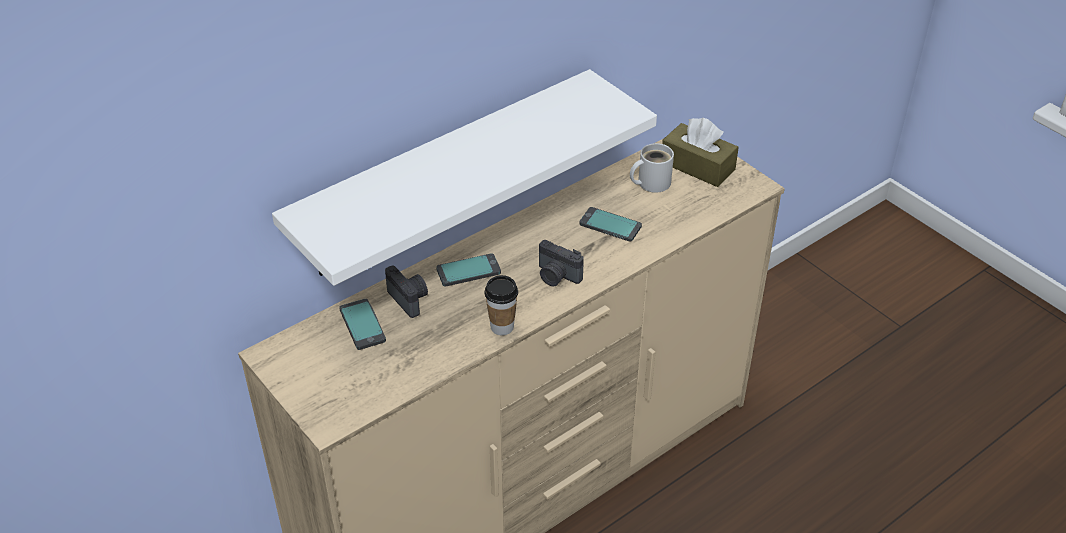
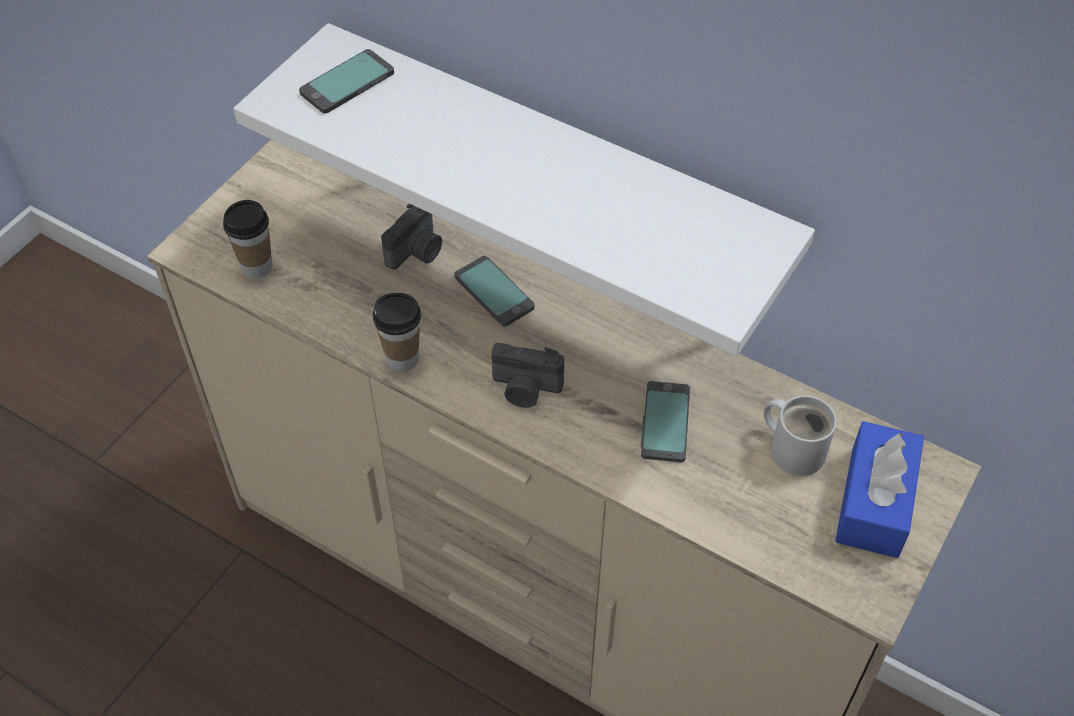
camera: 70 degrees right, 10 degrees up
(363, 325) = (355, 224): phone -> phone (347, 83)
(372, 386) = (257, 267): none -> cup
(556, 276) = (525, 389): camera -> camera turned 90 degrees counterclockwise
(697, 166) = (874, 502): brown tissue box -> blue tissue box

